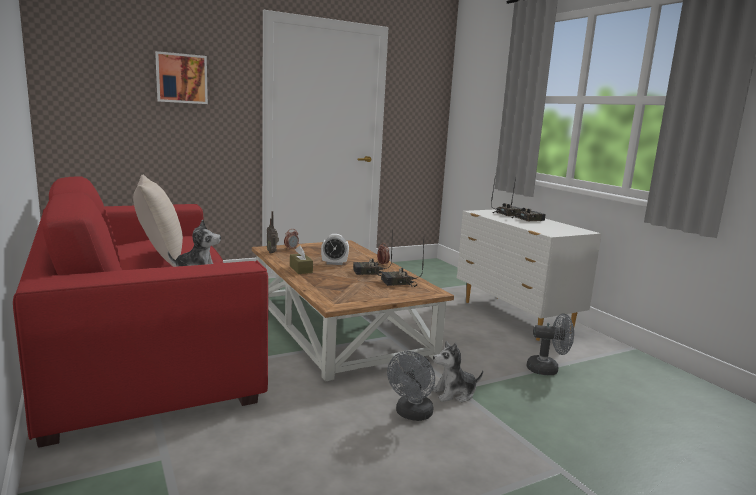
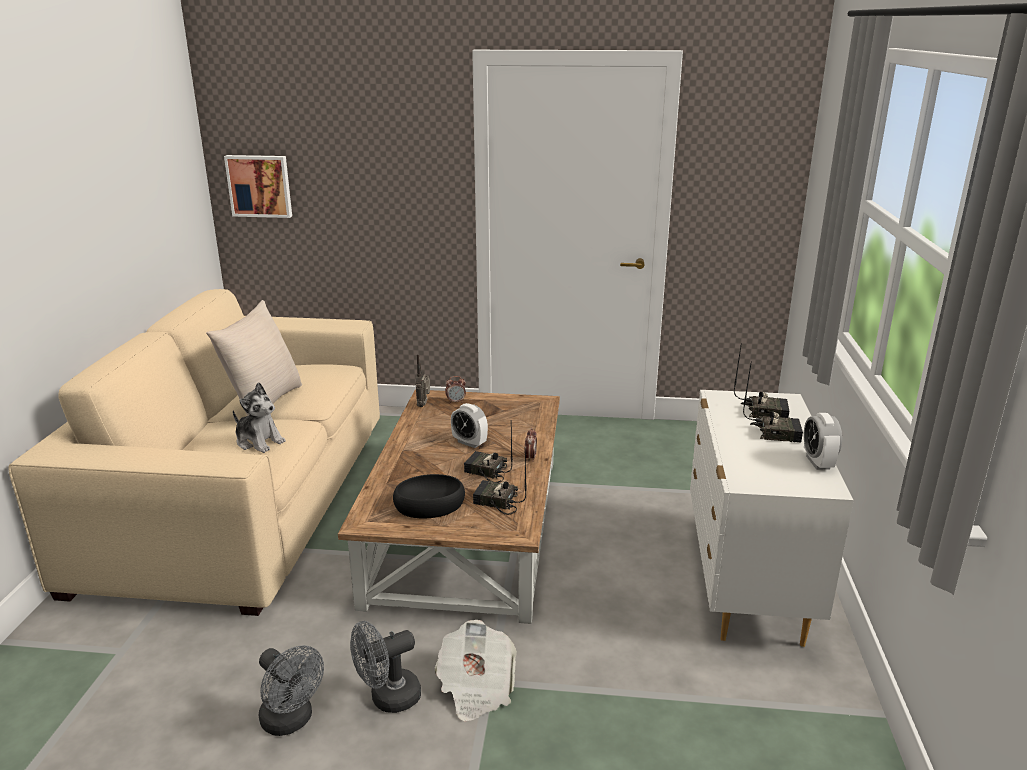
camera: 35 degrees right, 10 degrees up
(141, 345) = (244, 497): red sofa -> beige sofa
(181, 78) = (366, 155): picture -> picture (260, 186)
(301, 269) = (413, 446): brown tissue box -> none
(361, 291) = (429, 506): none -> black bowl
(454, 394) = (476, 688): plush toy -> newspaper
(547, 369) = (662, 699): grey fan -> grey fan (291, 721)
(564, 225) = (818, 462): none -> alarm clock

